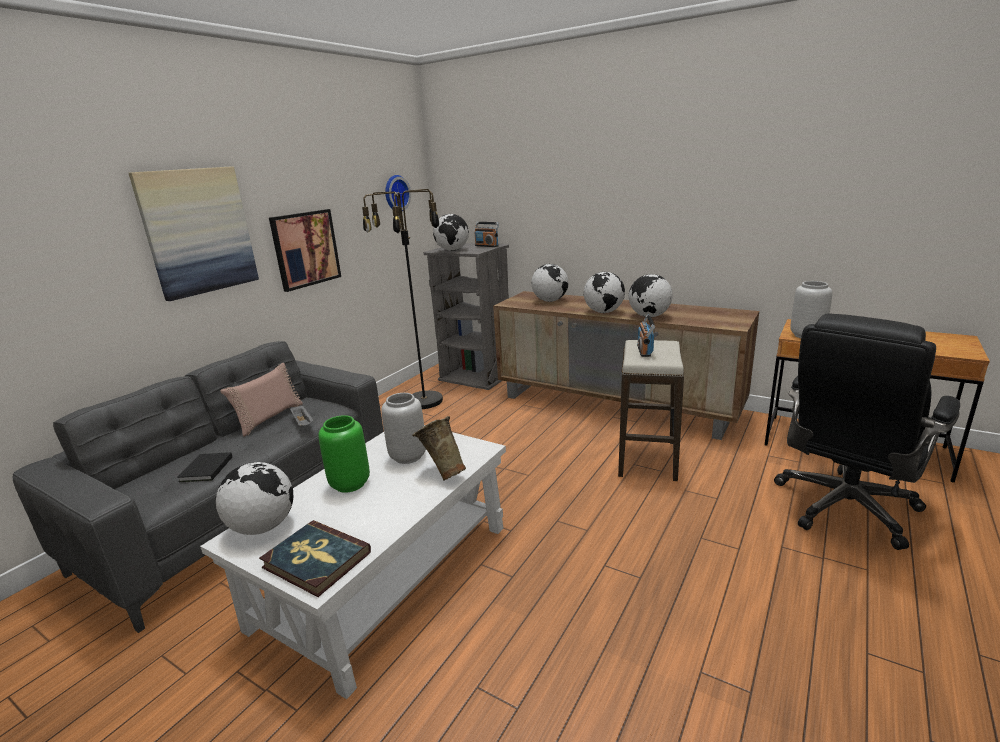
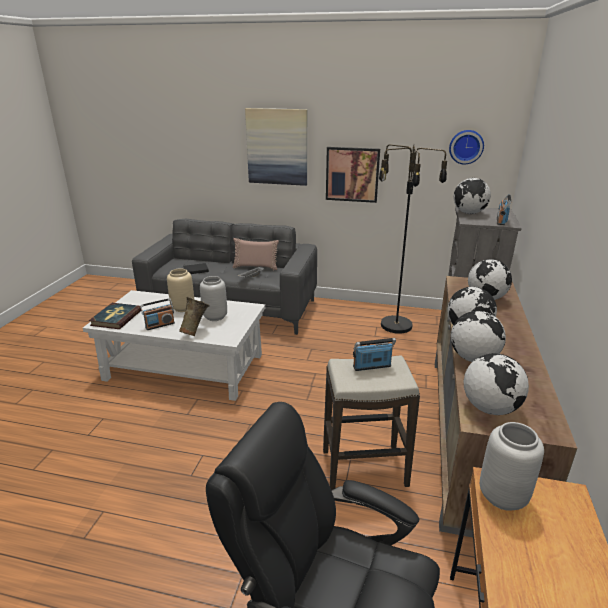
camera: 70 degrees right, 5 degrees up
(263, 527) = (144, 298): globe -> globe (490, 408)
(350, 483) = (183, 308): green vase -> beige vase
(392, 507) = (160, 325): none -> radio

